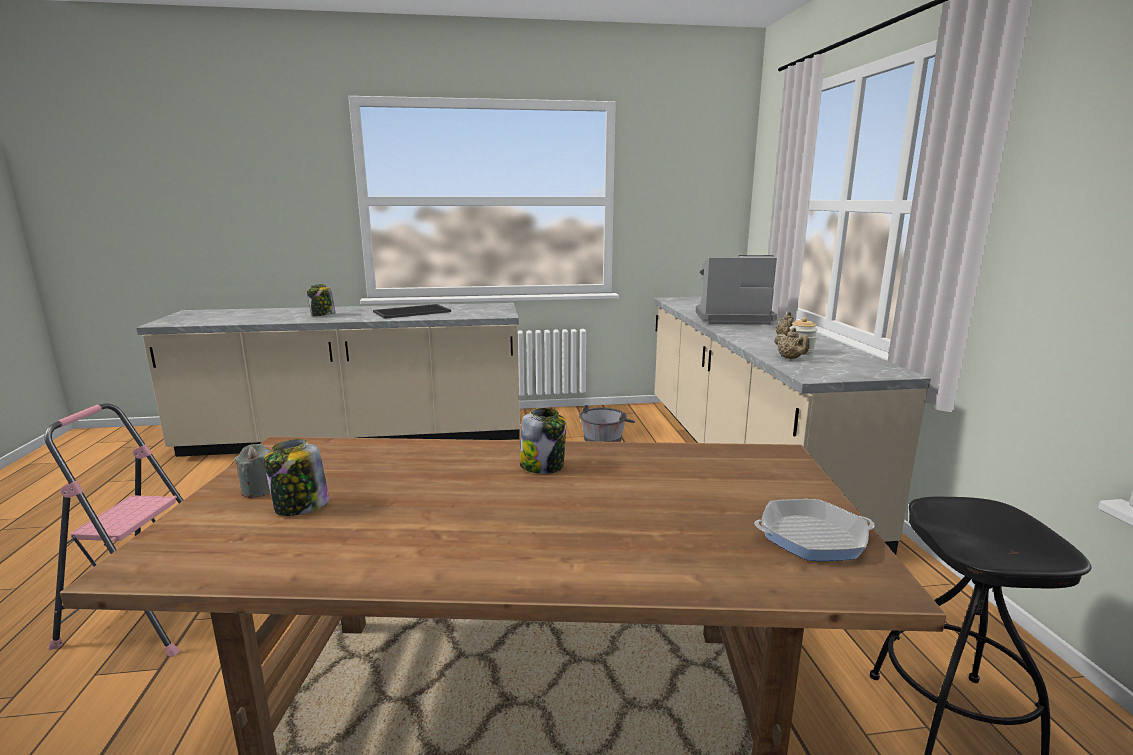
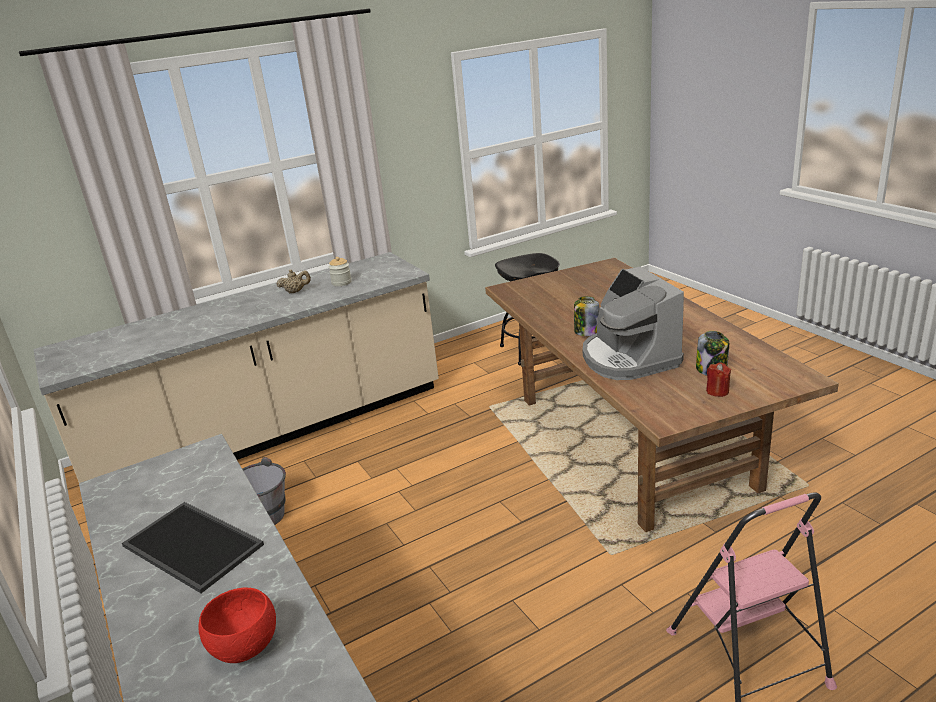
camera: 110 degrees left, 10 degrees up
(259, 490) = (717, 391): grey candle -> red candle
(322, 315) = (246, 647): jar -> red bowl
(731, 318) = (205, 321): coffee machine -> coffee machine (628, 358)
(790, 358) = (365, 283): beige teapot -> none
(812, 537) = (588, 274): frying pan -> none

